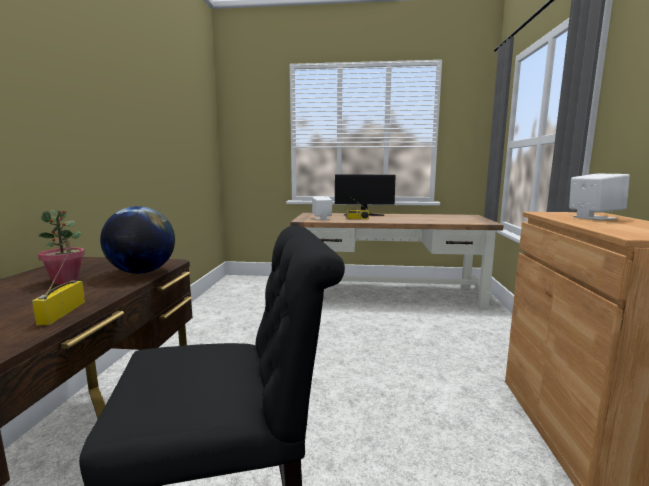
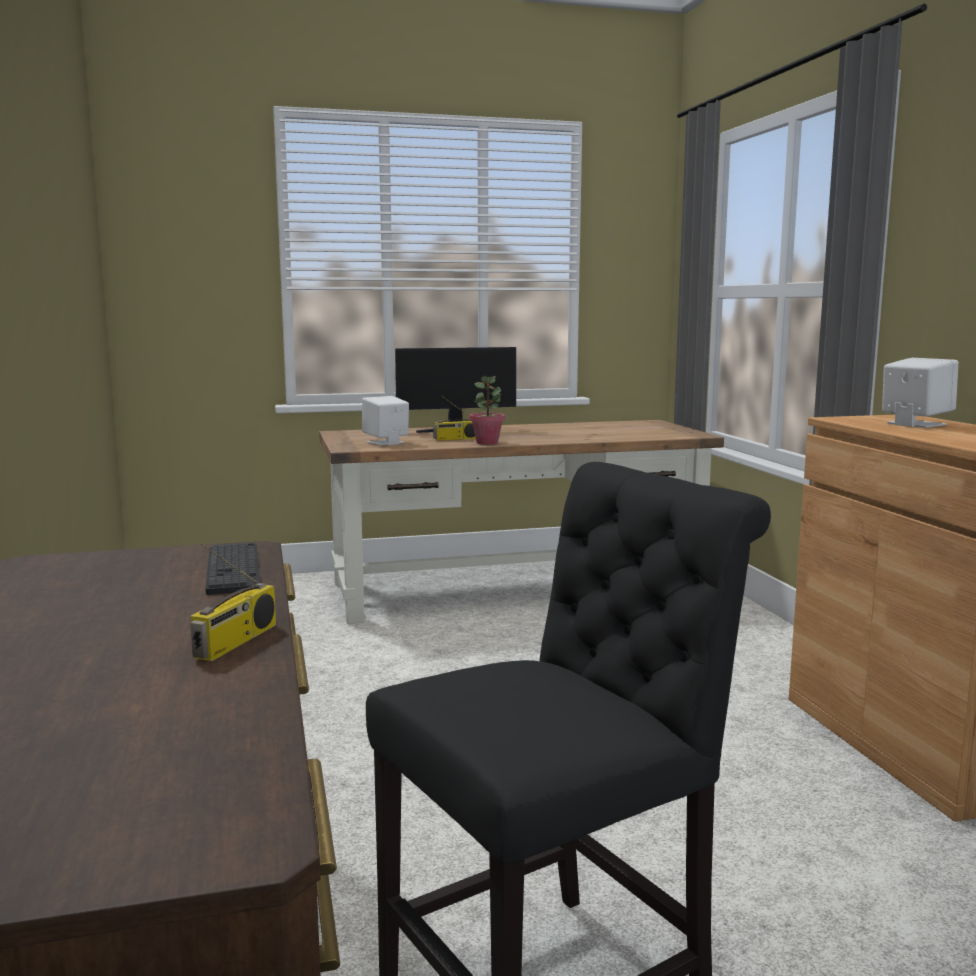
camera: 20 degrees left, 0 degrees up
(62, 312) = (236, 642): radio -> radio turned 135 degrees counterclockwise
(66, 280) = (110, 598): potted plant -> potted plant (487, 443)
(142, 272) = (233, 570): globe -> keyboard

